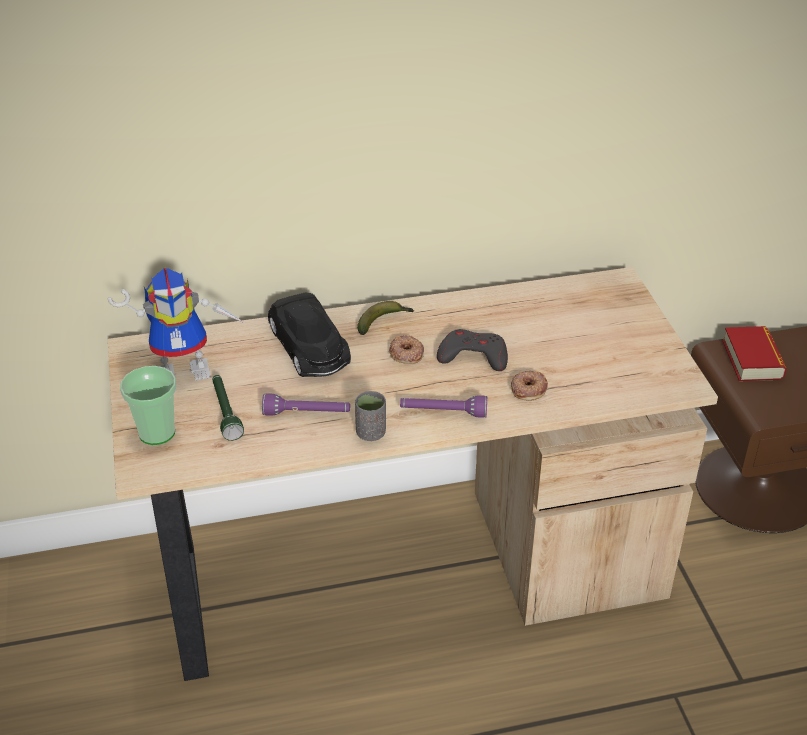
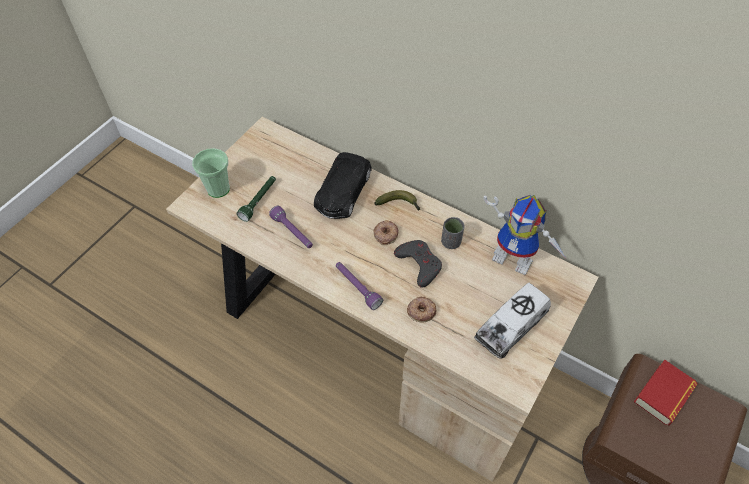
camera: 45 degrees right, 15 degrees up
(187, 368) = (274, 161): toy robot -> toy robot (517, 257)
(371, 433) = (307, 270): grey cup -> grey cup (451, 242)
(618, 347) = (511, 327): none -> toy truck

